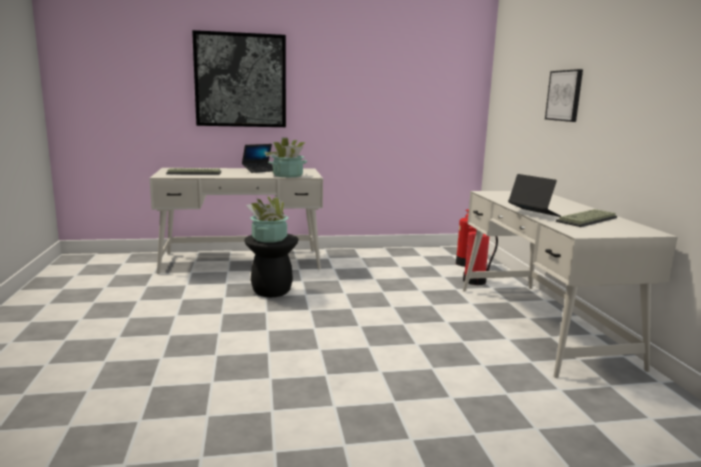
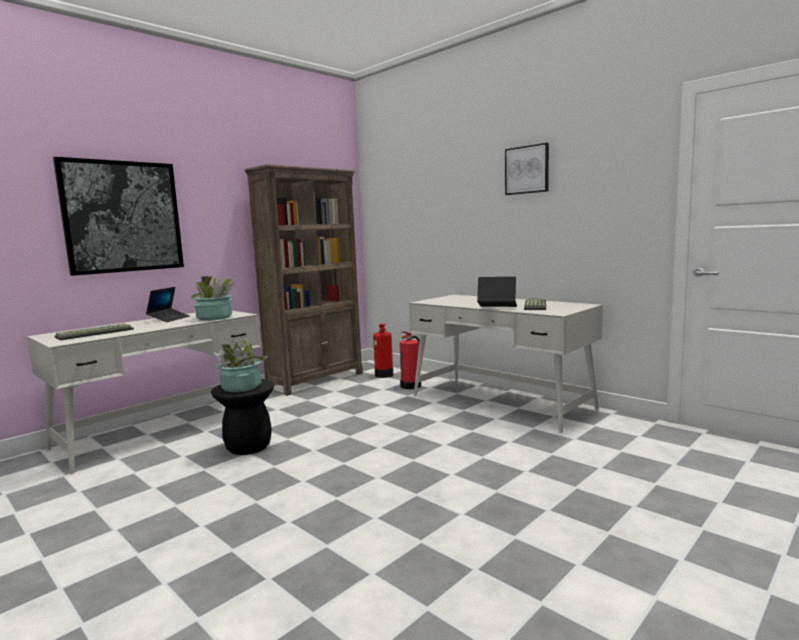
camera: 35 degrees left, 5 degrees down
(399, 252) = (316, 380): none -> brown bookcase
(564, 95) = (460, 213): picture -> picture (527, 170)

